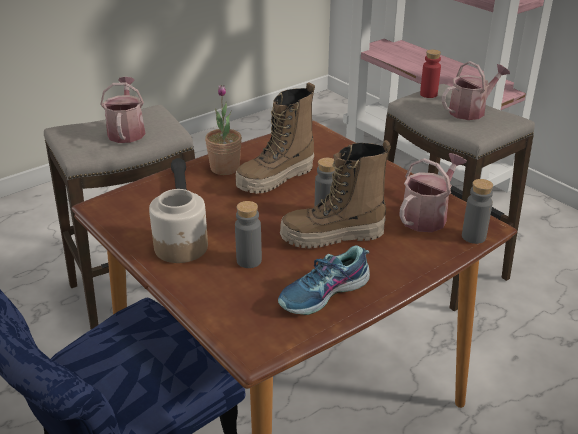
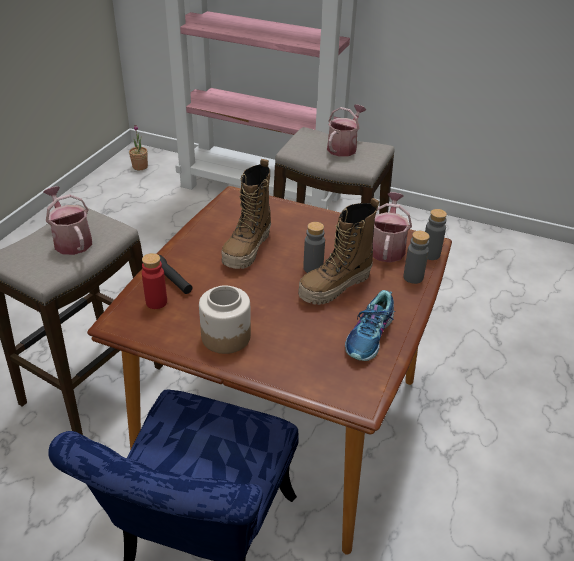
camera: 30 degrees left, 5 degrees up
(225, 168) = (196, 251): potted plant -> potted plant (140, 167)
(249, 260) = (291, 329): grey bottle -> grey bottle (413, 277)
(428, 94) = (301, 140): red bottle -> red bottle (156, 302)

